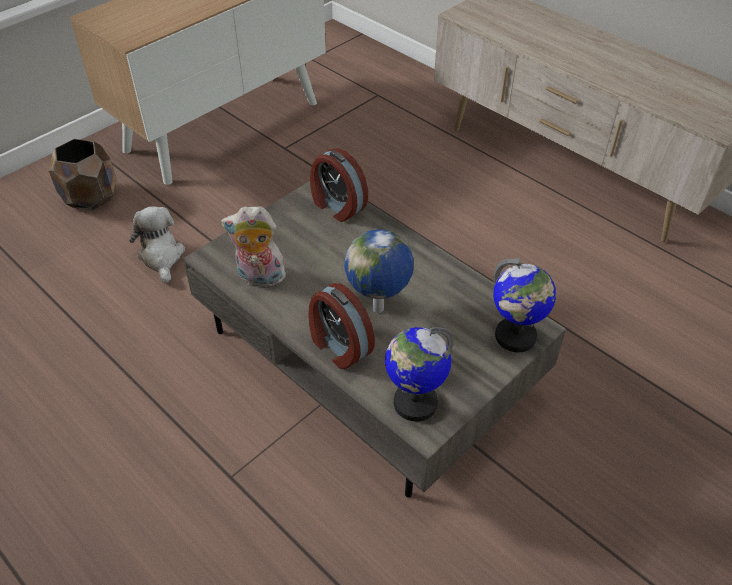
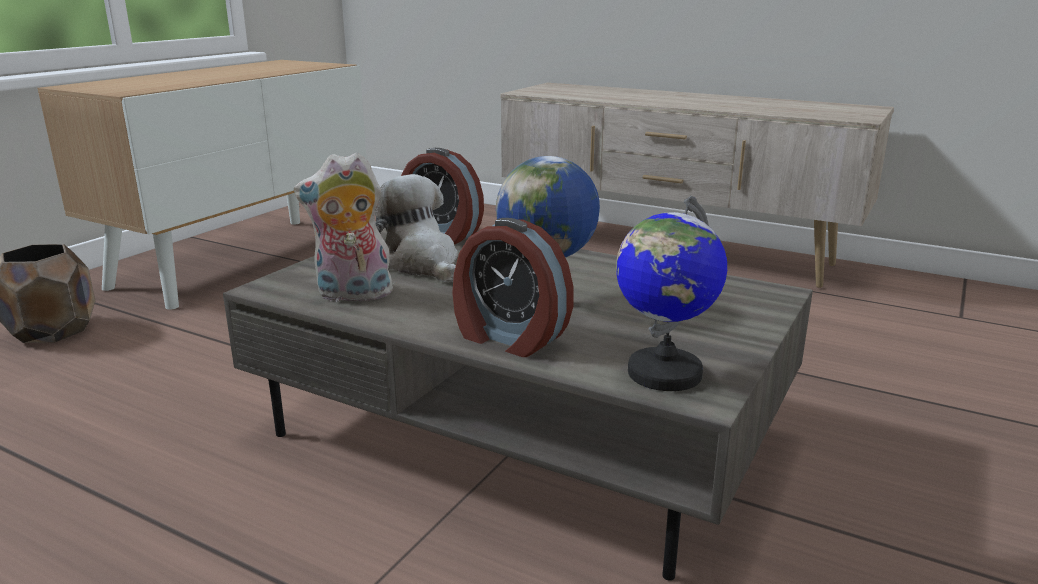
camera: 15 degrees left, 25 degrees down
(161, 257) = (171, 372): plush toy -> plush toy (422, 264)
(515, 337) = (755, 301): globe -> none

